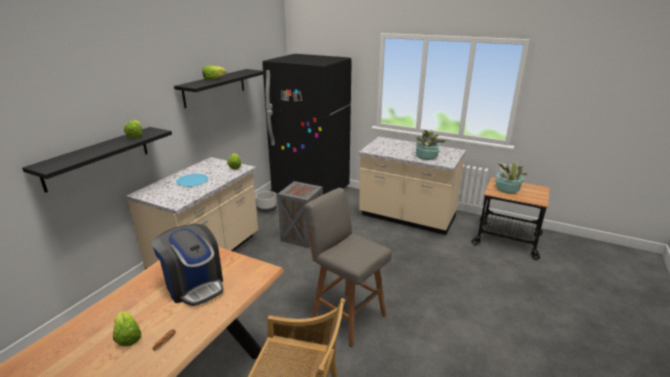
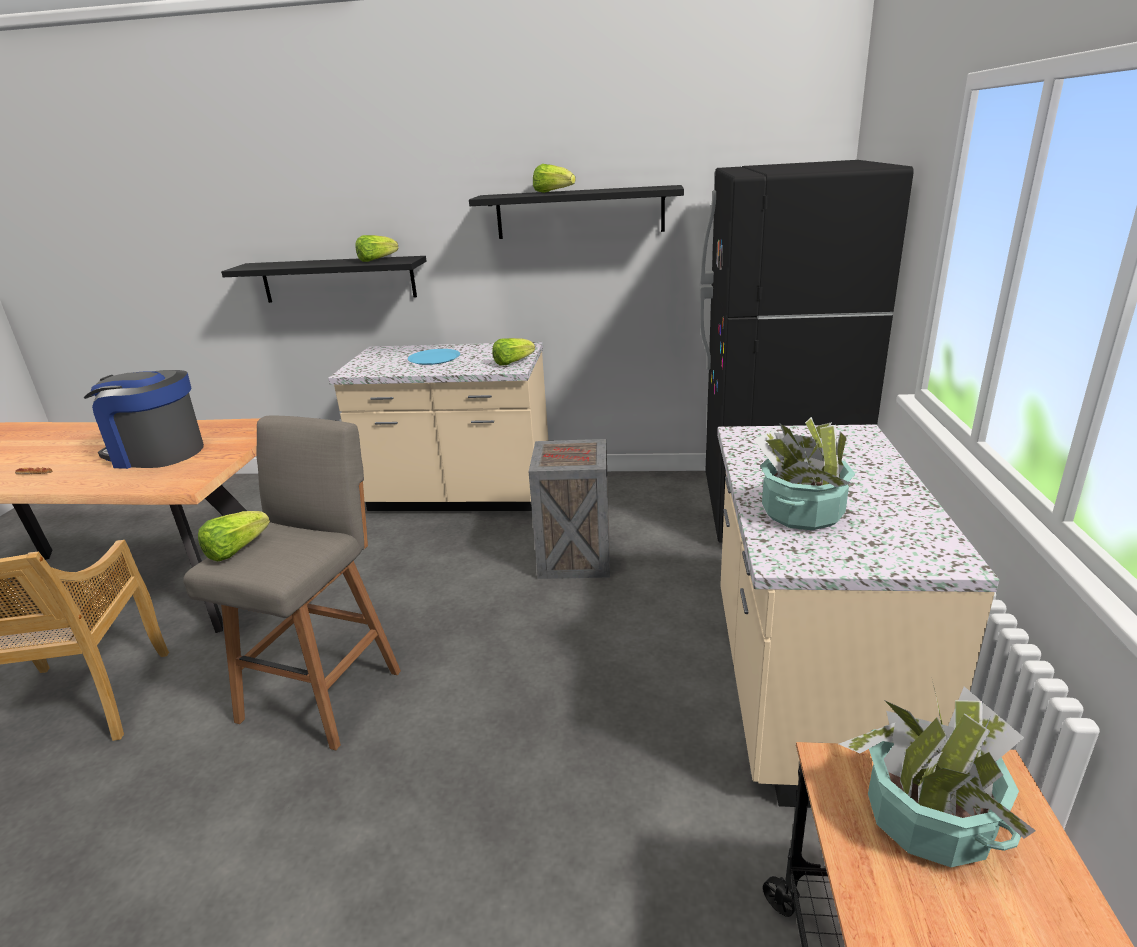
camera: 70 degrees right, 0 degrees up
(127, 336) = (56, 454): lettuce -> lettuce (236, 550)
(194, 285) = (157, 453): coffee machine -> coffee machine turned 75 degrees clockwise
(267, 210) = (639, 494): grey planter -> none

